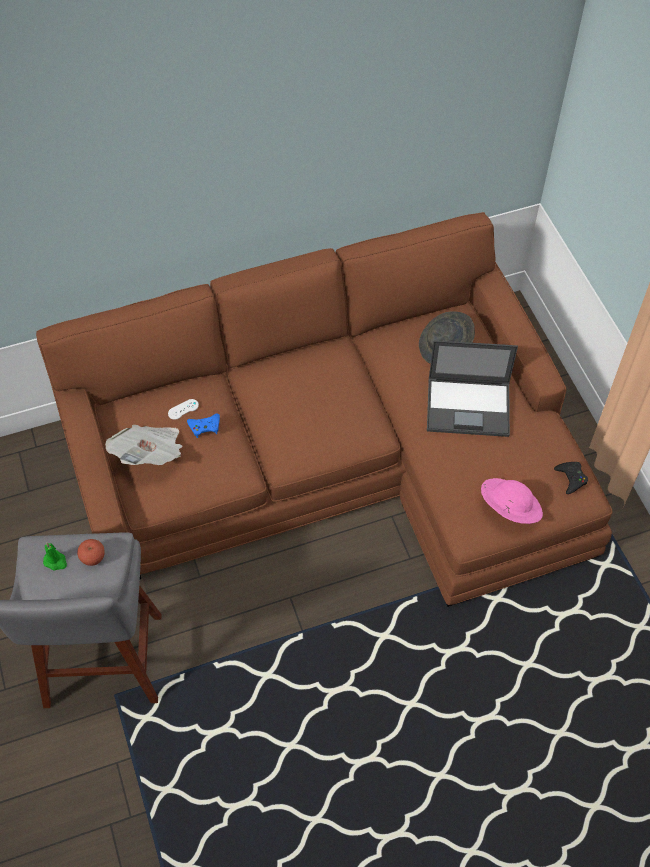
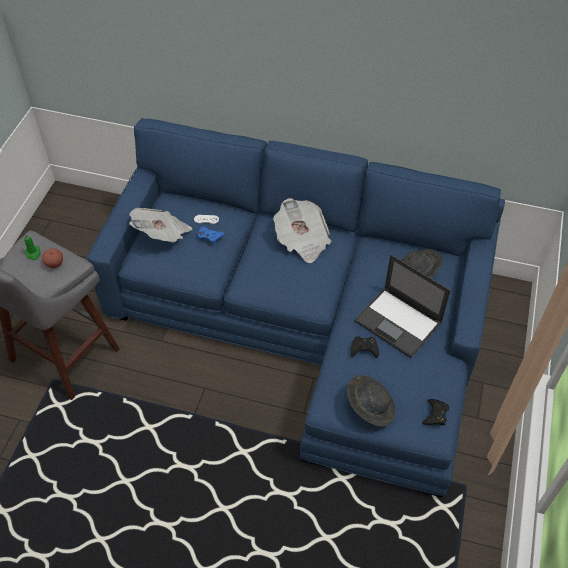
camera: 35 degrees right, 5 degrees down
(306, 375) = (302, 241): none -> newspaper
(339, 456) = (310, 319): brown sofa -> blue sofa
(458, 454) = (364, 349): none -> black game controller
(508, 508) = (369, 406): pink hat -> grey hat

